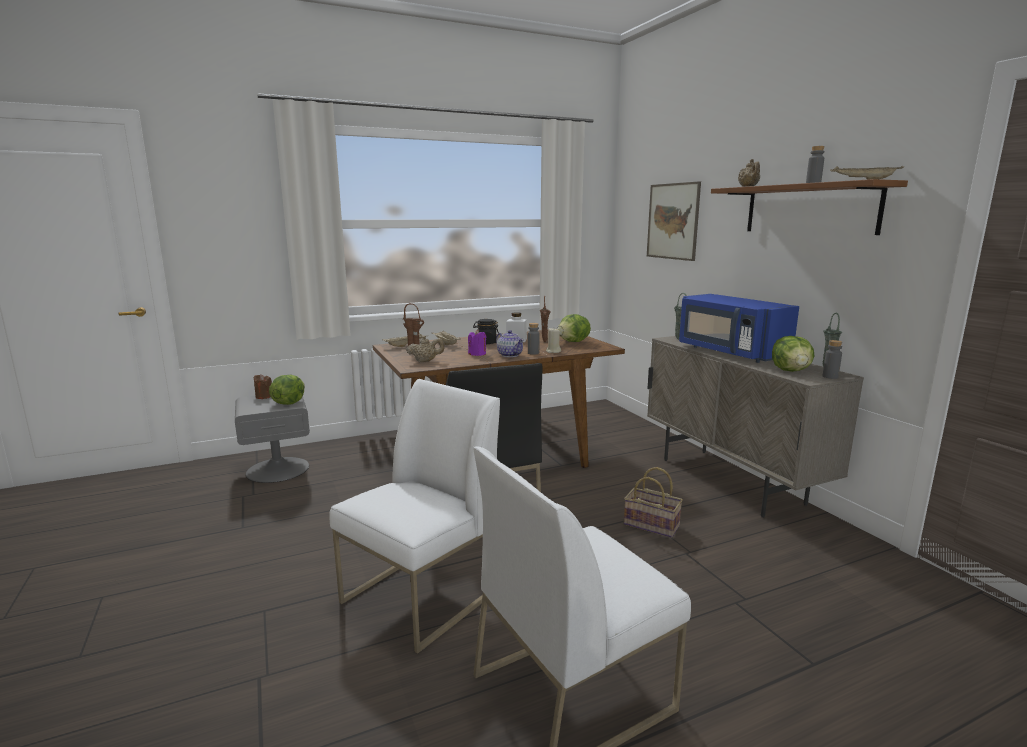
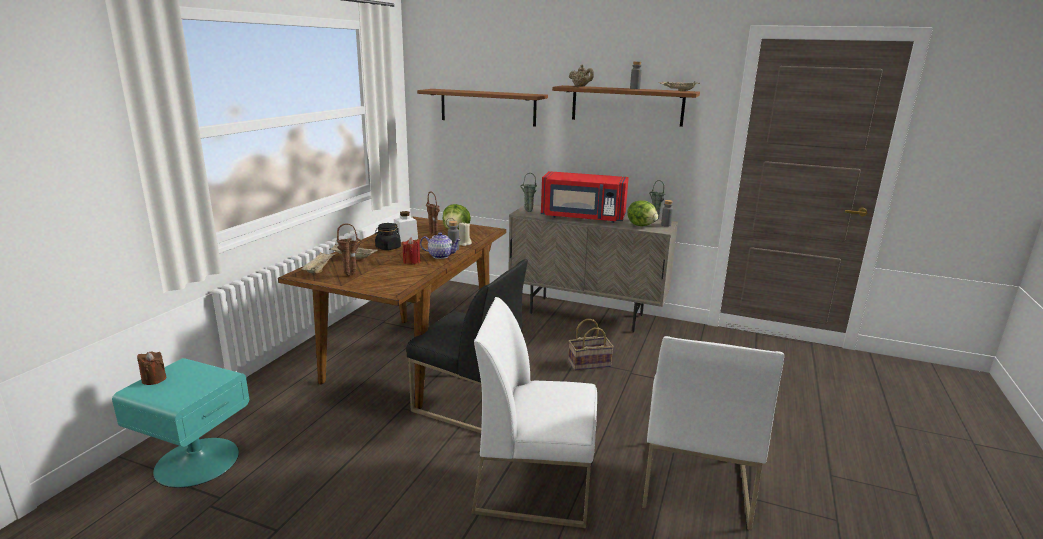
camera: 45 degrees left, 5 degrees up
(278, 469) = (196, 461): grey nightstand -> turquoise nightstand
(288, 403) = (209, 375): lettuce -> none
(423, 595) = (536, 484): white chair -> white chair turned 75 degrees counterclockwise
(426, 361) = (387, 281): beige teapot -> none
(477, 354) = (411, 262): purple candle -> red candle
(672, 221) = (487, 107): picture -> brown shelf
(729, 352) = (582, 217): blue microwave -> red microwave

